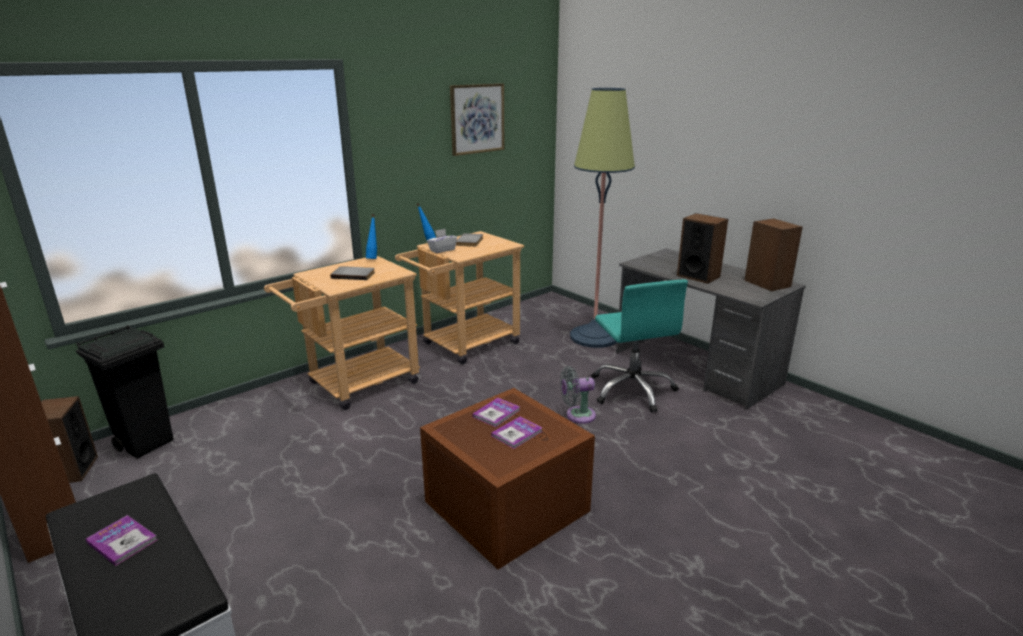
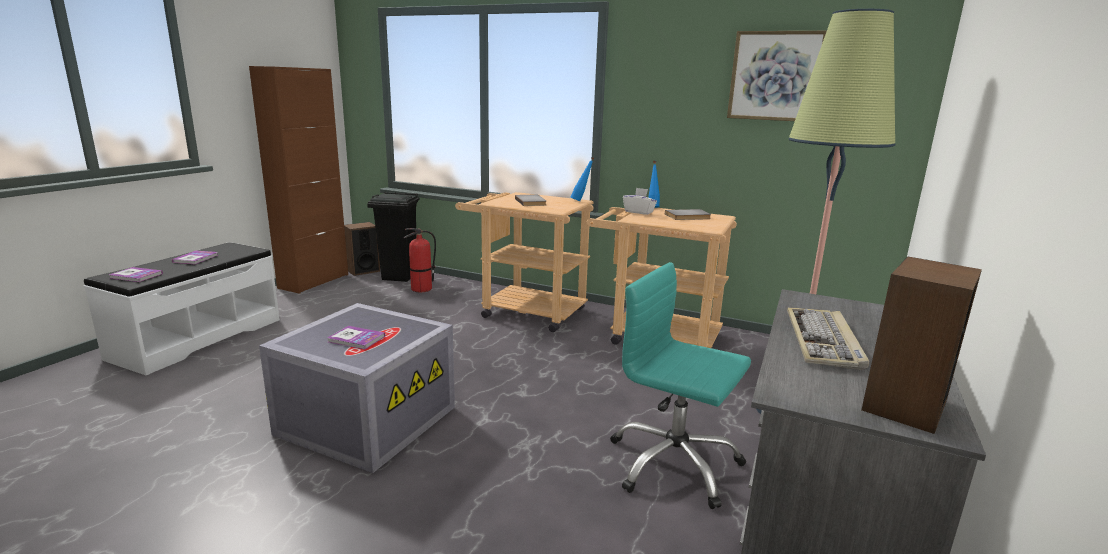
camera: 65 degrees right, 5 degrees down
(215, 434) = (421, 289): none -> fire extinguisher
(496, 413) = (393, 325): book -> book (136, 276)
(504, 506) = (367, 419): brown storage box -> grey storage box
(577, 415) = (567, 431): grey fan -> none
(632, 390) = (673, 464): turquoise office chair -> turquoise office chair turned 75 degrees clockwise
(698, 276) = (824, 341): speaker -> keyboard

